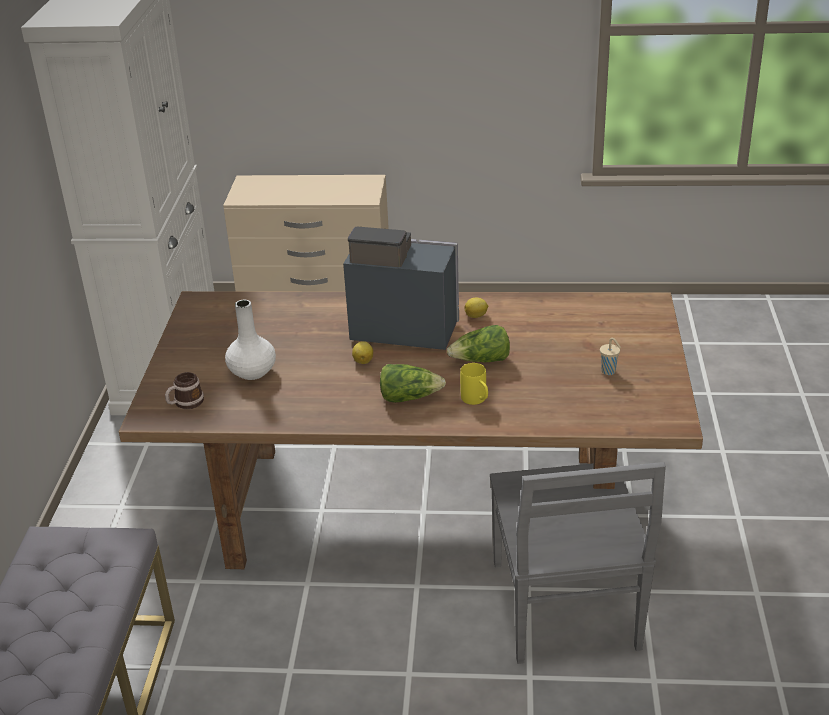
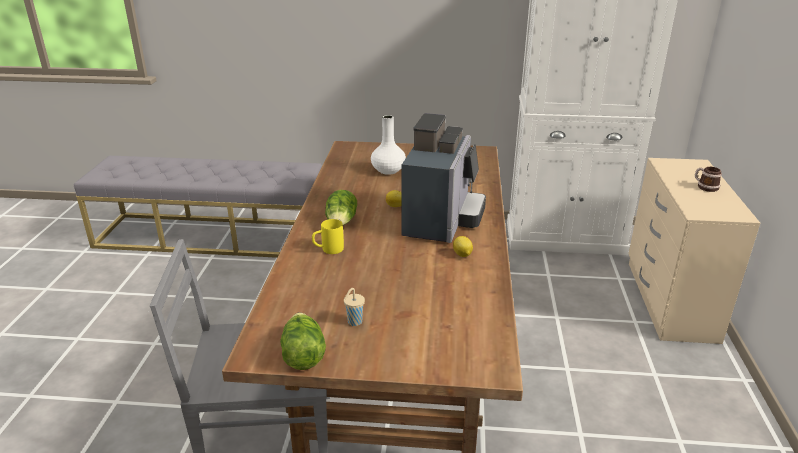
camera: 90 degrees right, 5 degrees down
(185, 403) = (357, 154): mug -> mug (705, 186)
(481, 361) = (386, 254): lettuce -> lettuce (302, 354)

